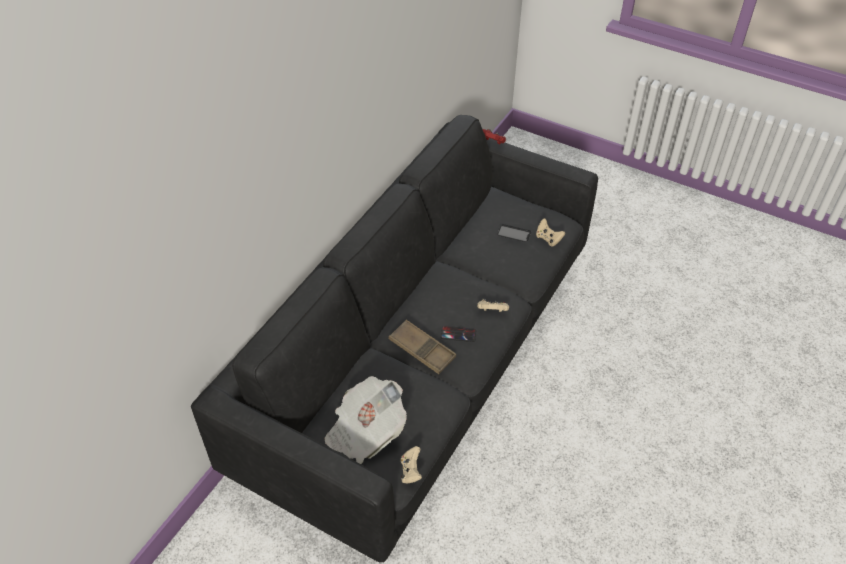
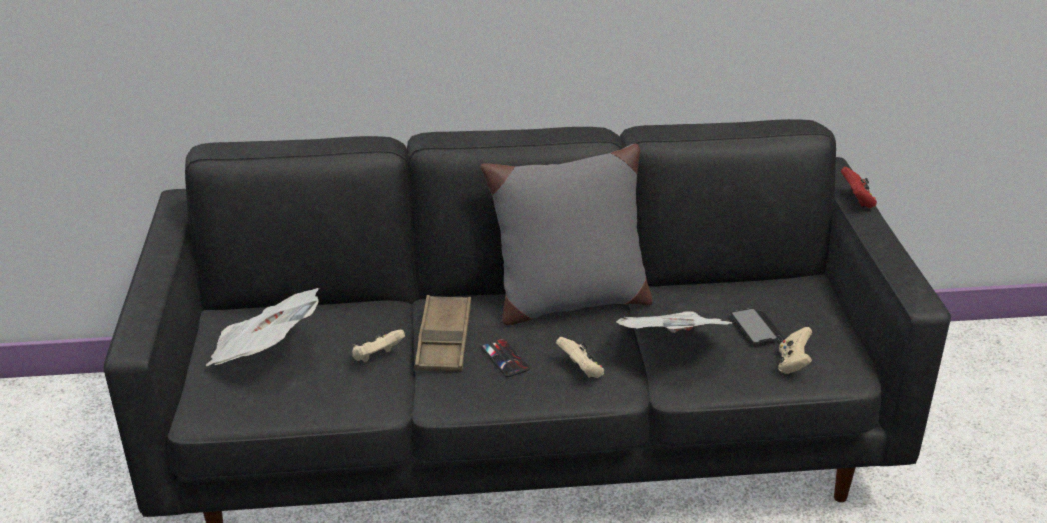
camera: 55 degrees right, 15 degrees down
(411, 471) = (230, 416): beige game controller -> beige game controller (377, 358)
(433, 285) = (568, 302): none -> grey pillow
(502, 269) = (672, 347): none -> newspaper

